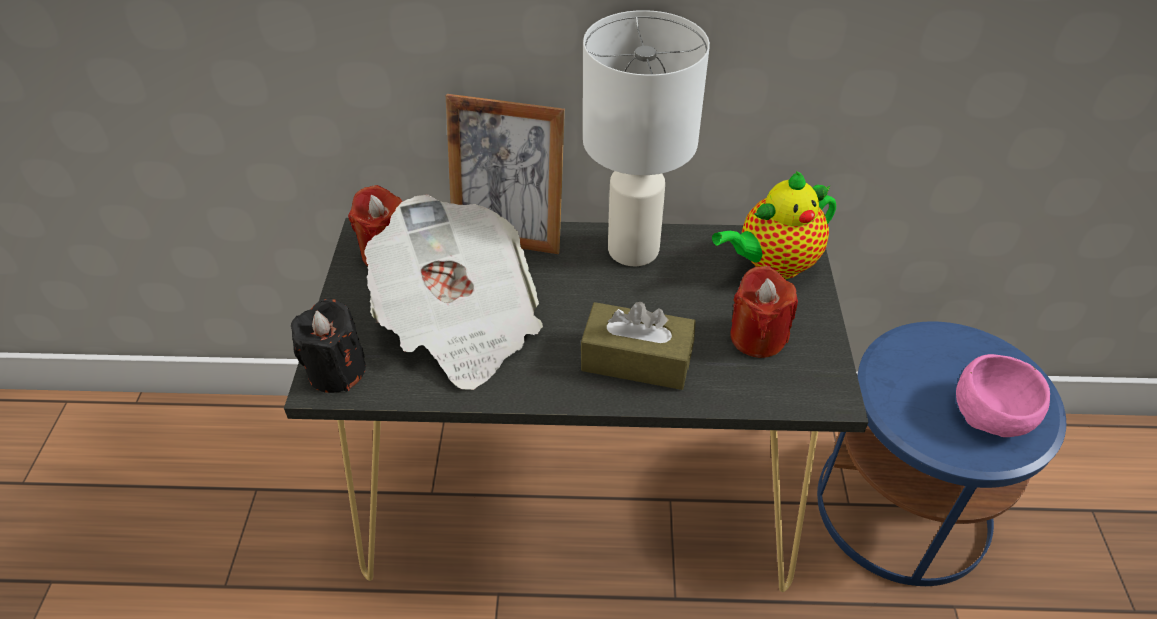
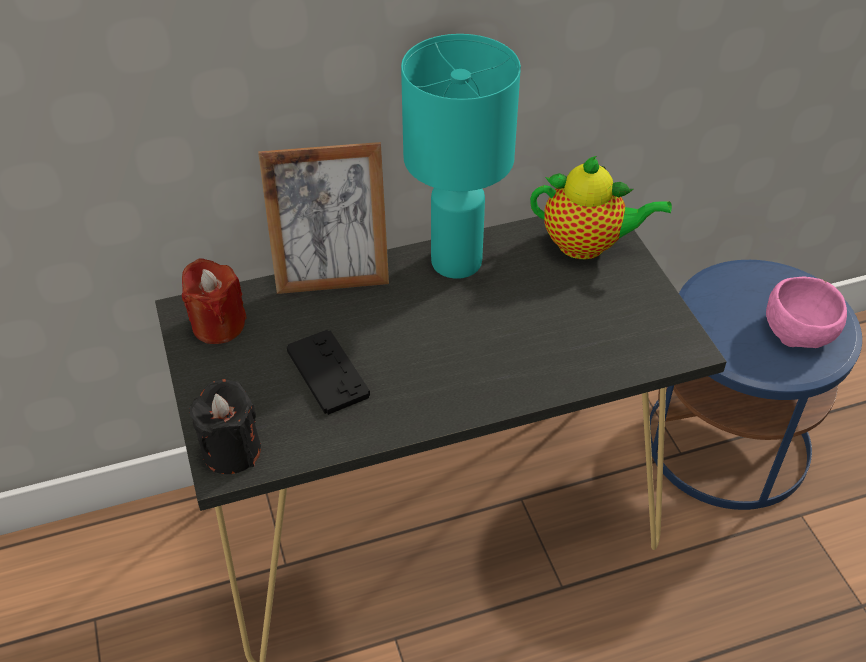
camera: 20 degrees left, 0 degrees up
(459, 322) = (327, 373): newspaper -> black game controller
(632, 250) = (456, 262): white table lamp -> turquoise table lamp
(636, 360) = (509, 362): brown tissue box -> none
(757, 337) = (604, 313): red candle -> none
(772, 265) = (587, 245): teapot -> teapot turned 120 degrees counterclockwise

